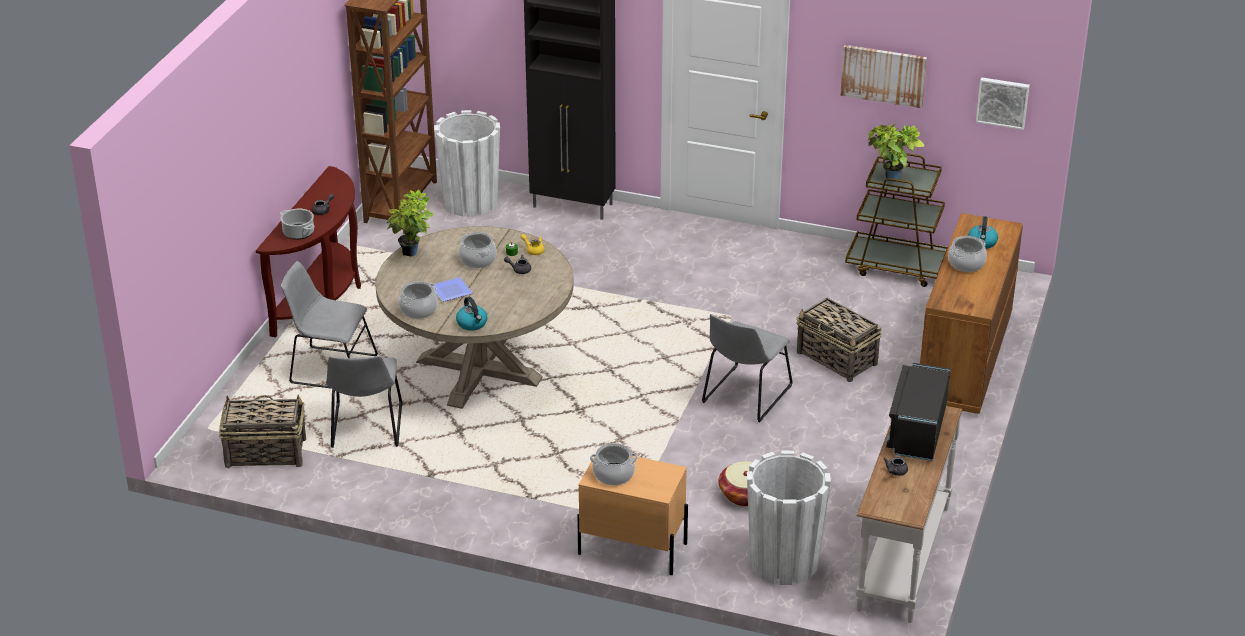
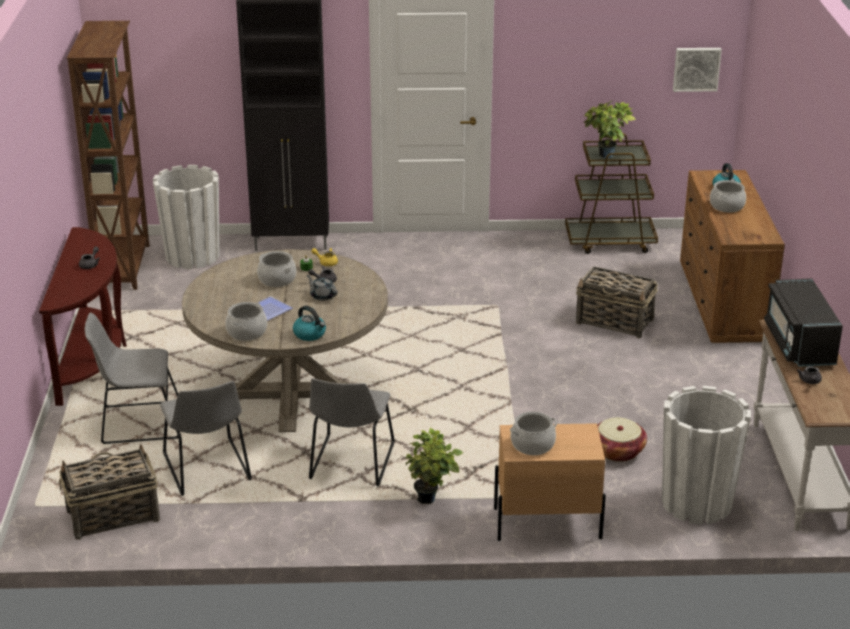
camera: 20 degrees left, 5 degrees down
(298, 233) = (76, 288): cooking pot -> none
(412, 254) = (208, 286): potted plant -> potted plant (431, 501)
(508, 285) = (322, 296): none -> grey teapot
(745, 396) = (556, 367): grey chair -> grey chair (351, 464)
(883, 75) = (585, 61): picture -> none

